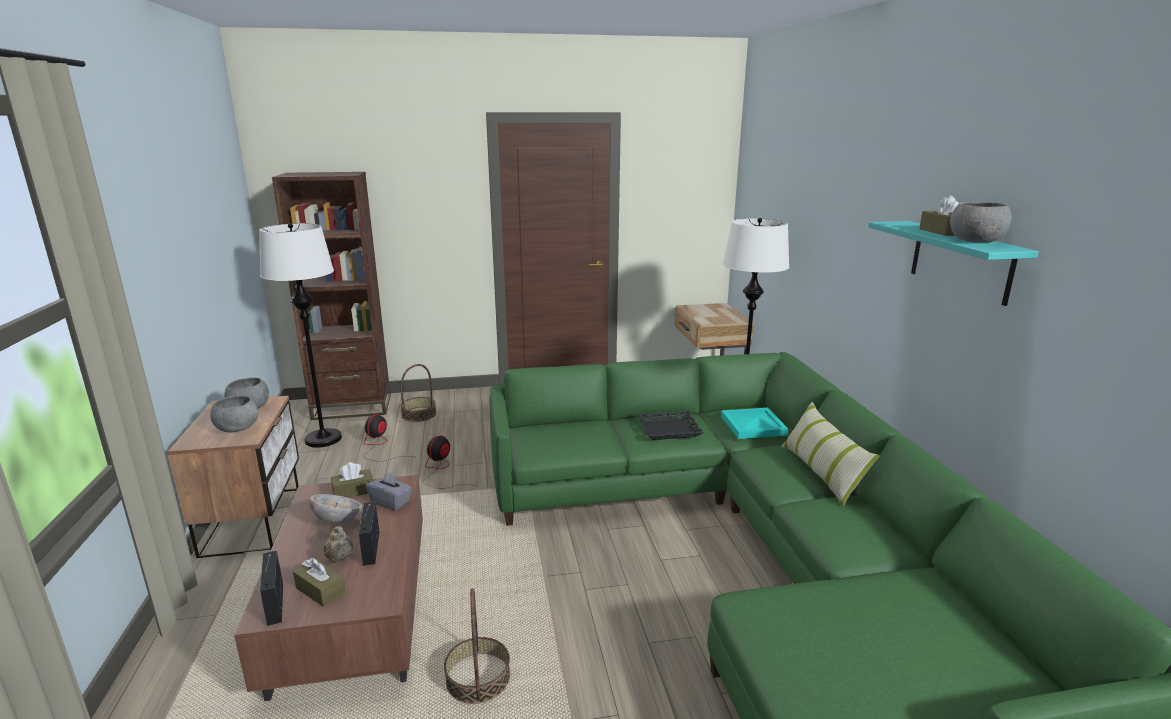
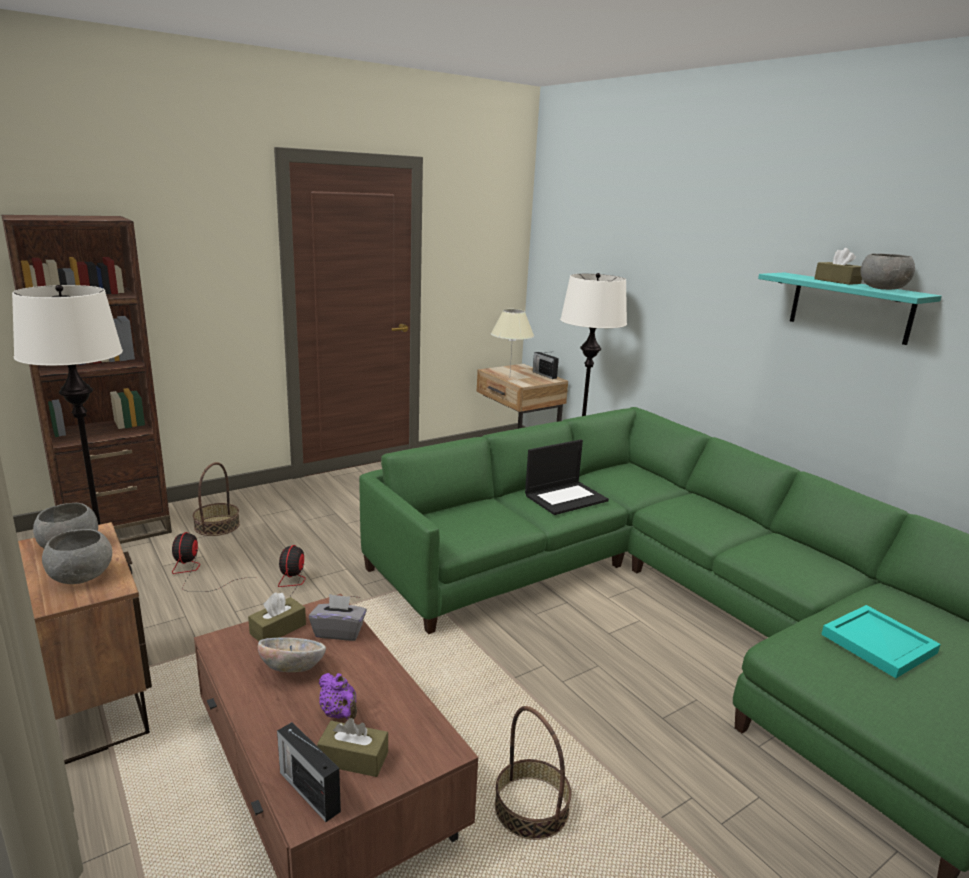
camera: 25 degrees left, 0 degrees up
(339, 558) = (339, 713): beige teapot -> purple teapot
(371, 547) = (367, 690): radio -> radio (544, 374)
(668, 429) = (566, 497): black tray -> laptop
(697, 315) = (509, 377): none -> beige table lamp
(753, 425) = (637, 482): turquoise tray -> turquoise tray (878, 642)
(821, 473) = (731, 517): pillow -> none

